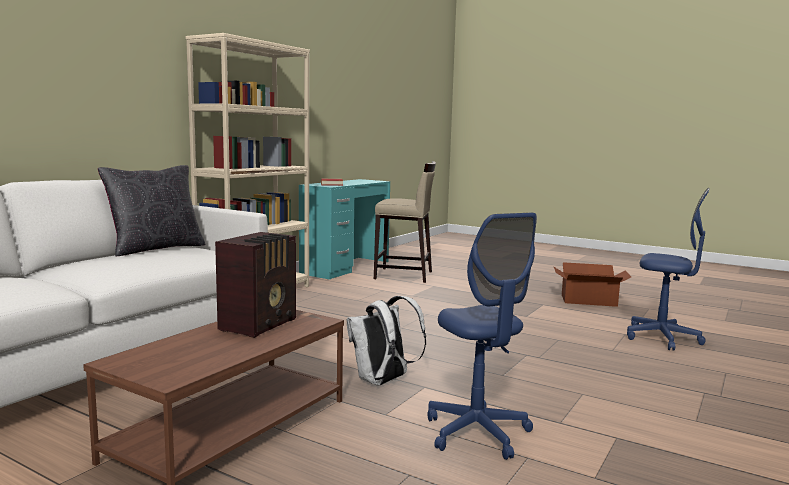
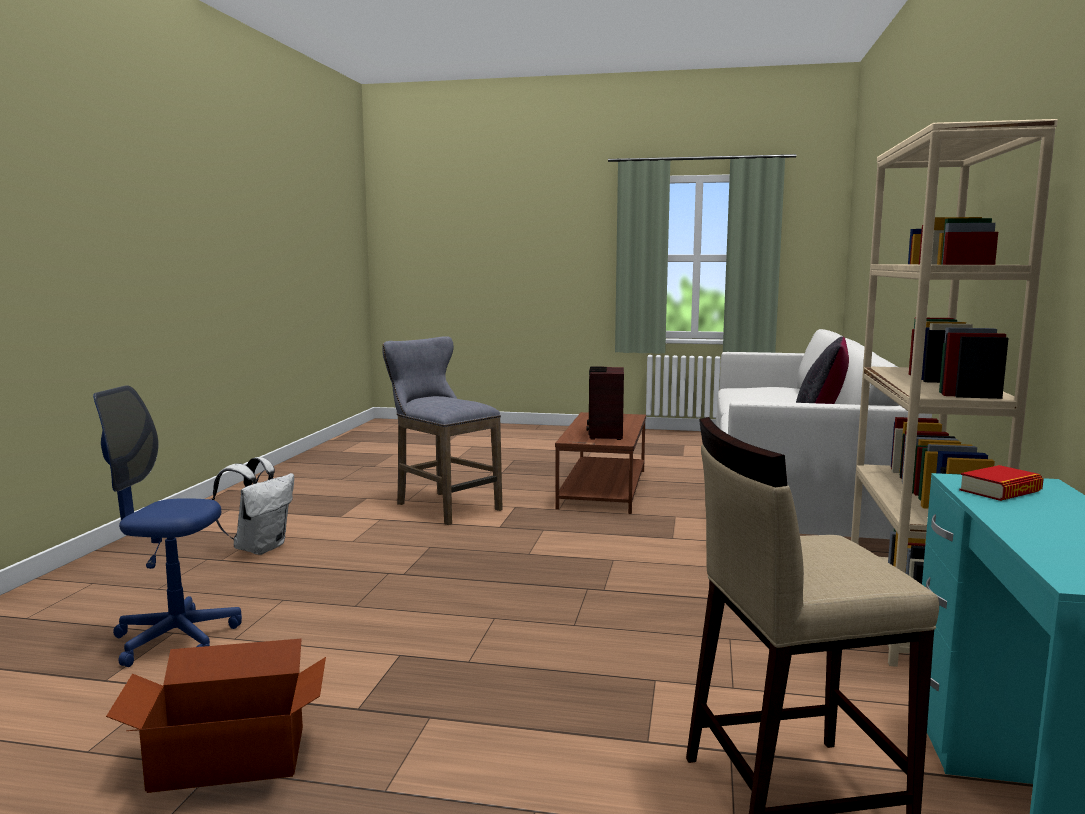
camera: 160 degrees right, 0 degrees up
(383, 381) = (539, 525): white backpack -> white backpack (260, 548)
(477, 433) = (442, 506): blue office chair -> grey stool

